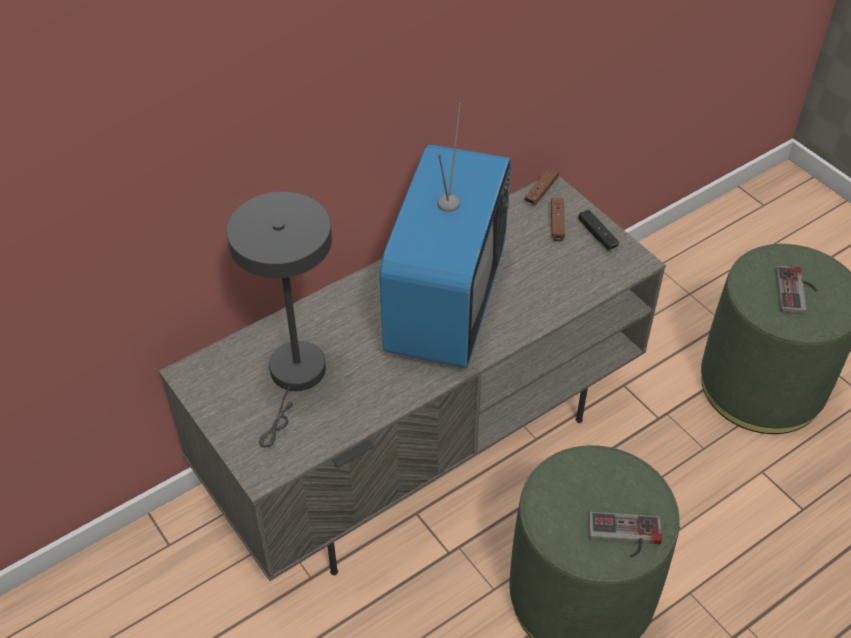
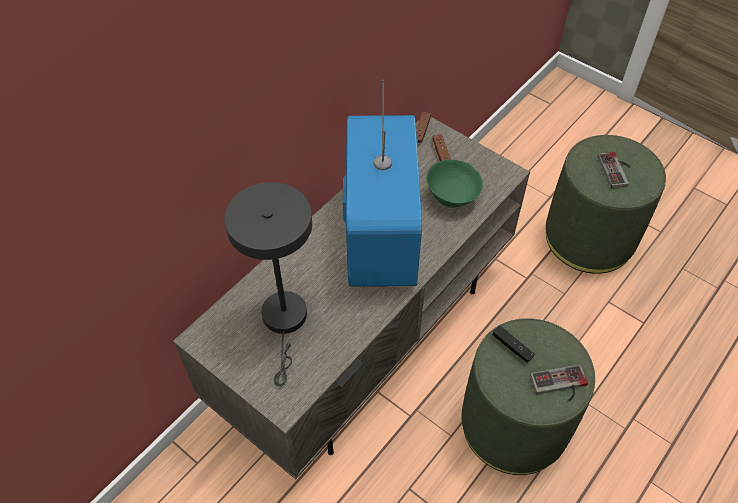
camera: 15 degrees left, 5 degrees up
(552, 277) = (452, 198): none -> green bowl
(597, 235) = (474, 158): black game controller -> black game controller (512, 347)

